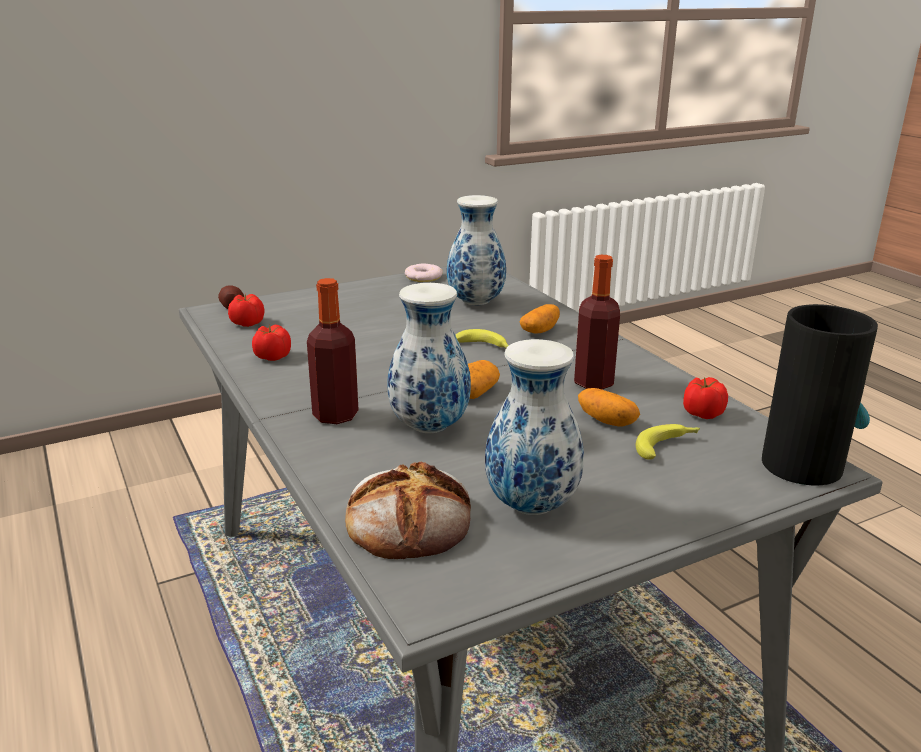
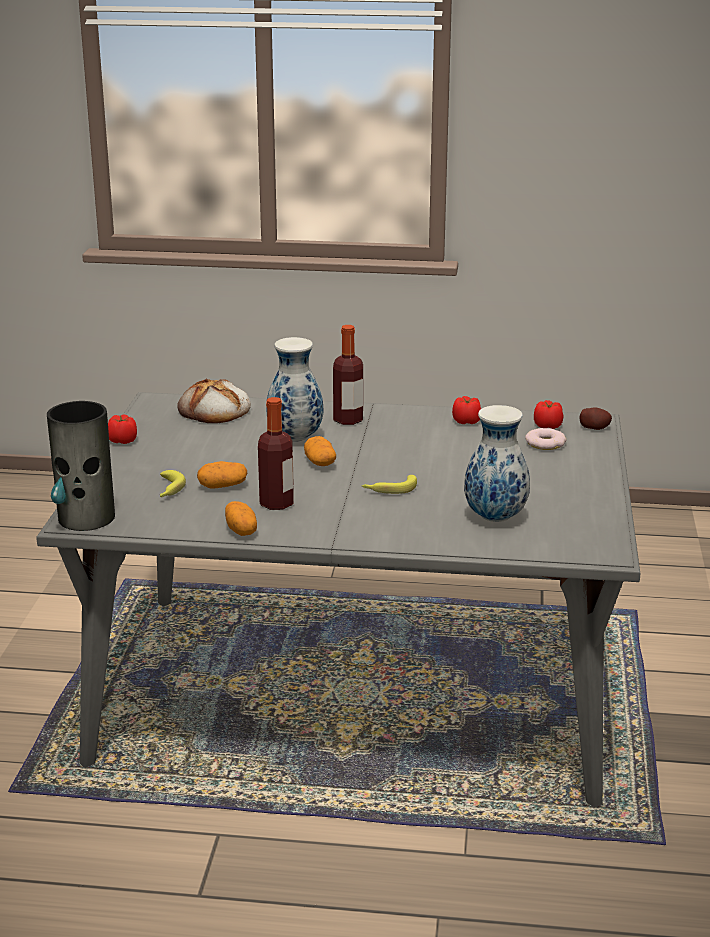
camera: 125 degrees right, 0 degrees up
(423, 277) = (599, 517): donut -> donut (545, 443)
(533, 505) = (179, 437): vase -> none
(540, 331) = (394, 520): potato -> potato (241, 530)
(701, 413) = (181, 518): tomato -> tomato (123, 440)

